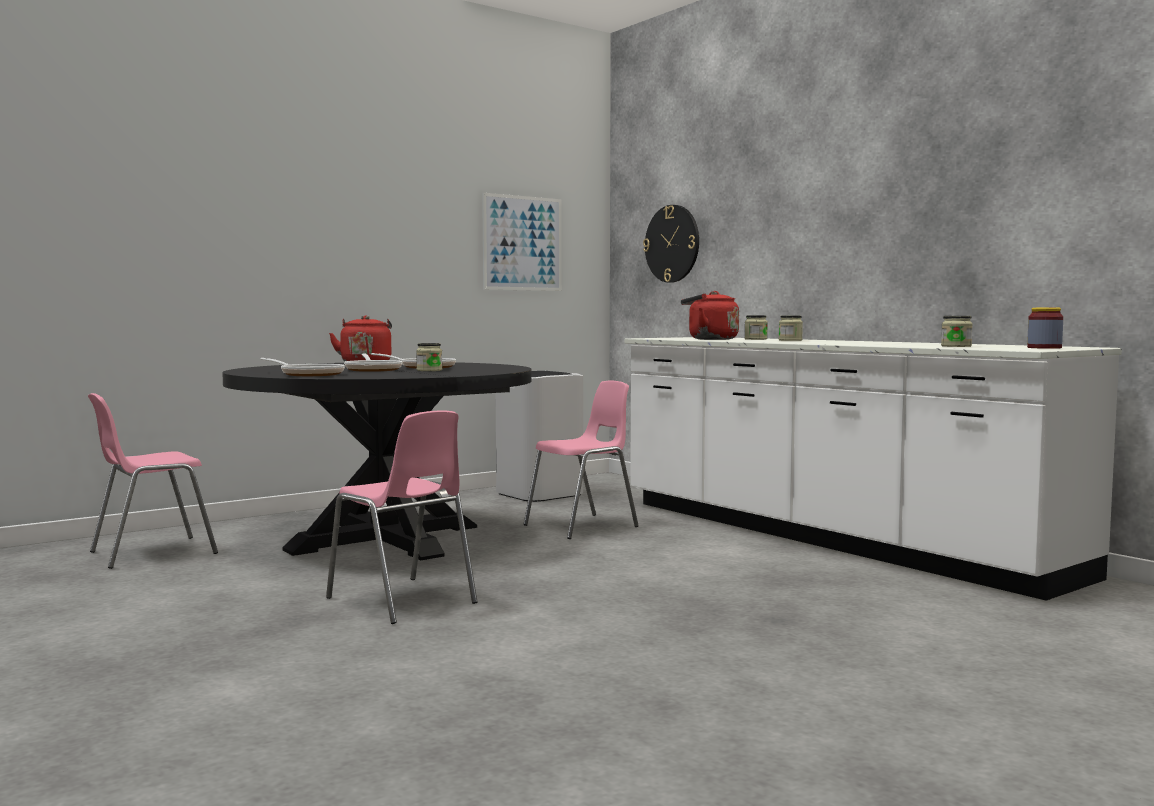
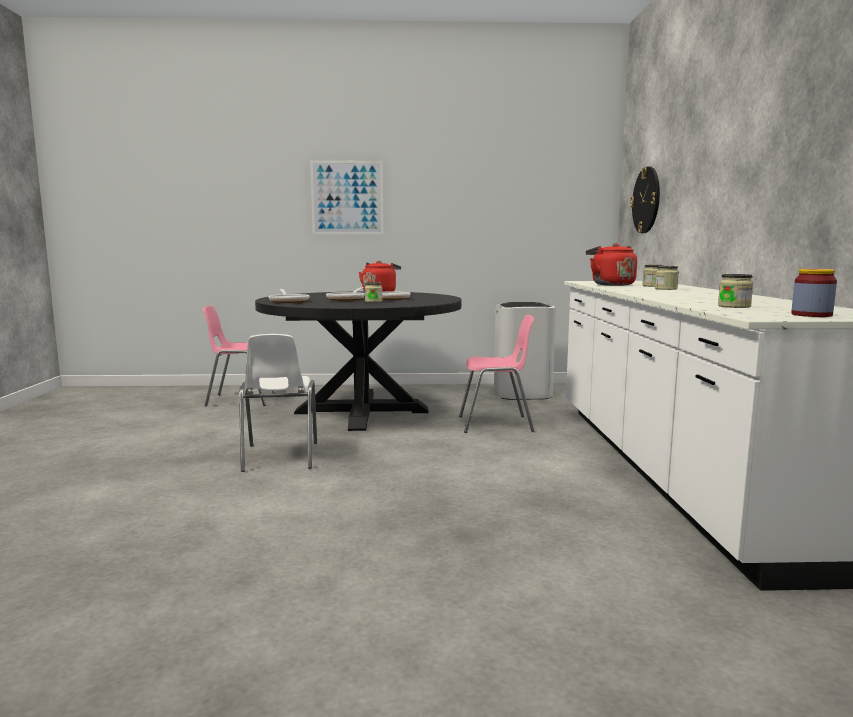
camera: 35 degrees right, 5 degrees up
(402, 601) = (279, 457): pink chair -> white chair
(522, 243) = (535, 204): picture -> picture (347, 197)

